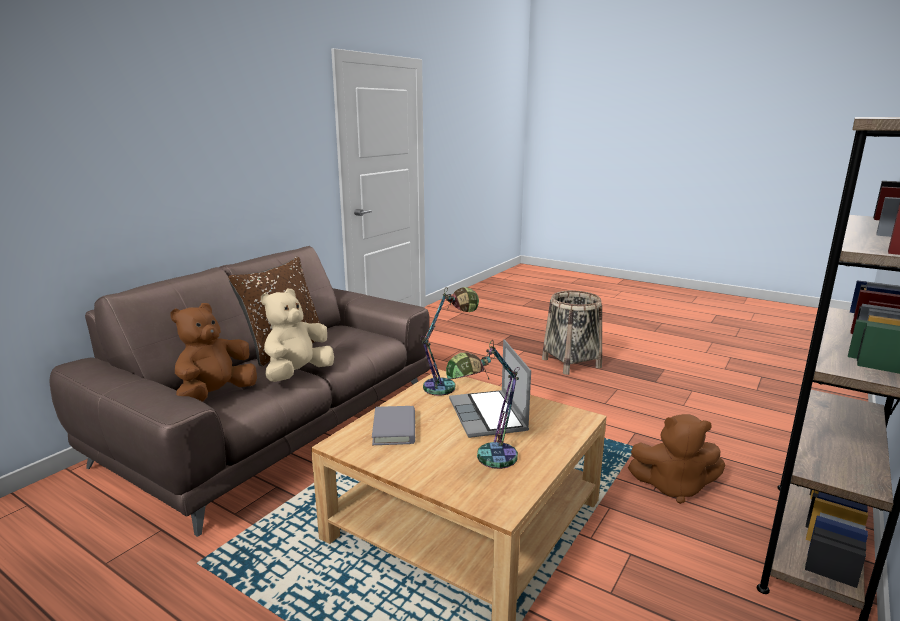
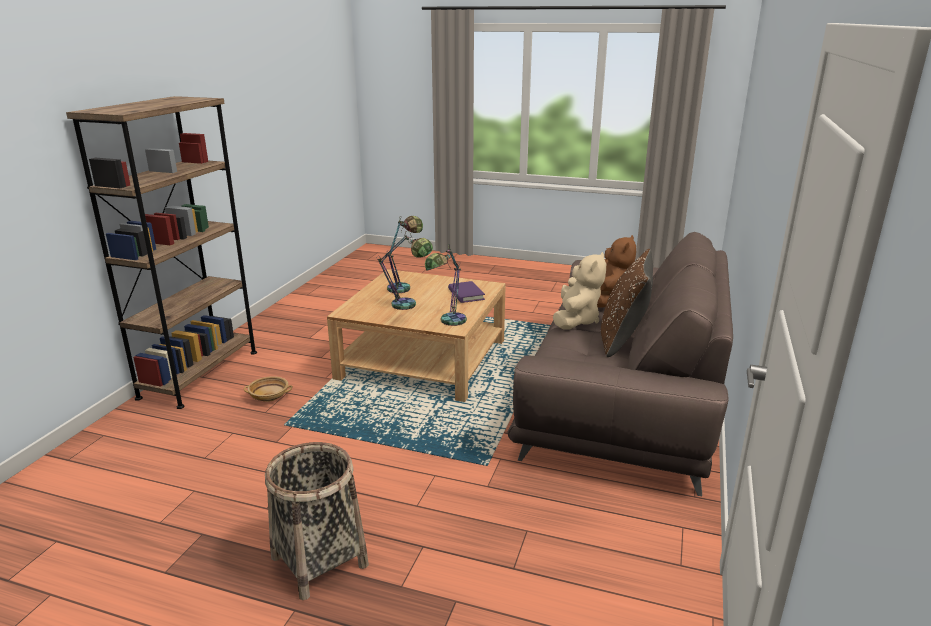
camera: 165 degrees right, 5 degrees up
(394, 428) = (466, 294): grey book -> purple book
(489, 416) = (409, 307): laptop -> table lamp
(673, 487) = (269, 396): brown plush toy -> beige bowl

